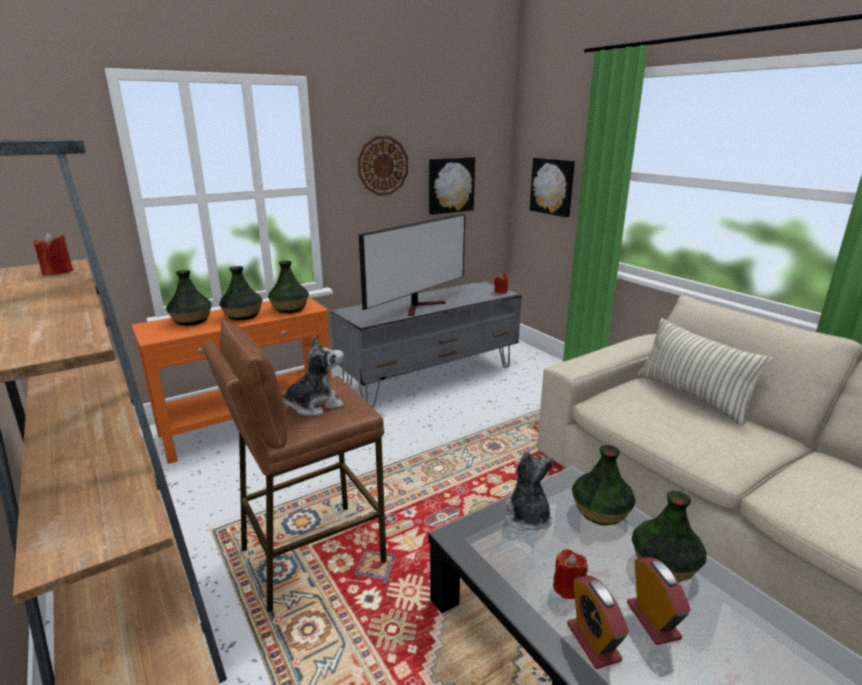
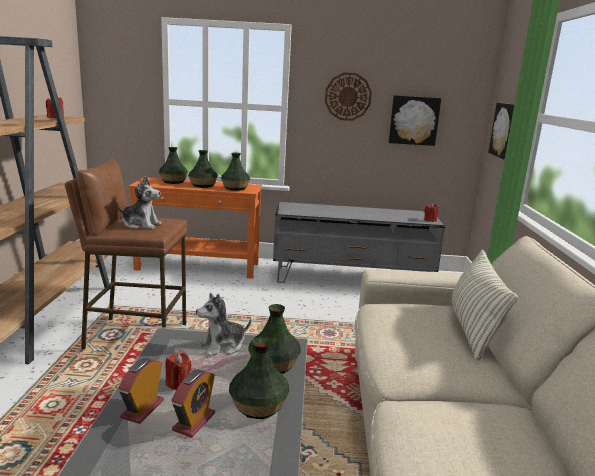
camera: 35 degrees right, 5 degrees down
(421, 306) = (344, 213): television -> none
(527, 517) = (222, 346): plush toy -> plush toy turned 150 degrees counterclockwise

